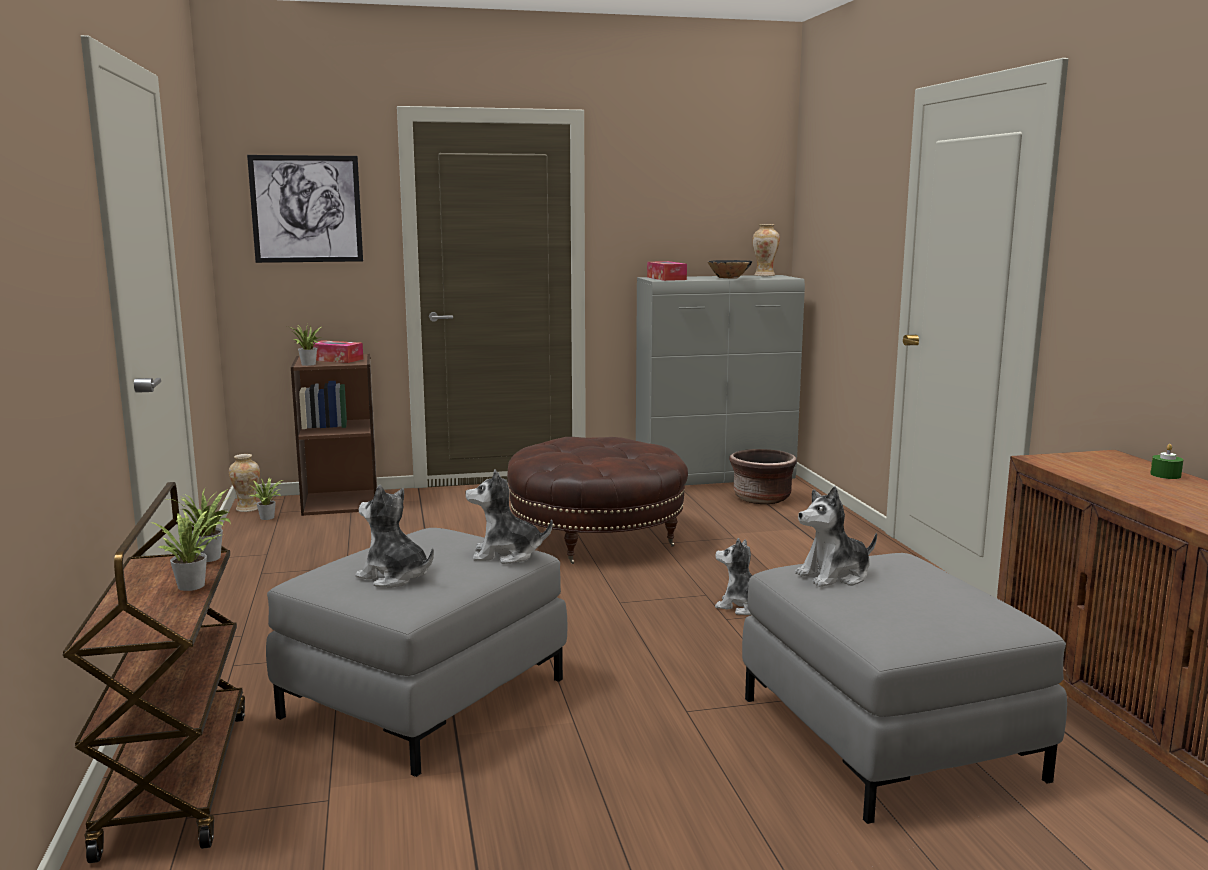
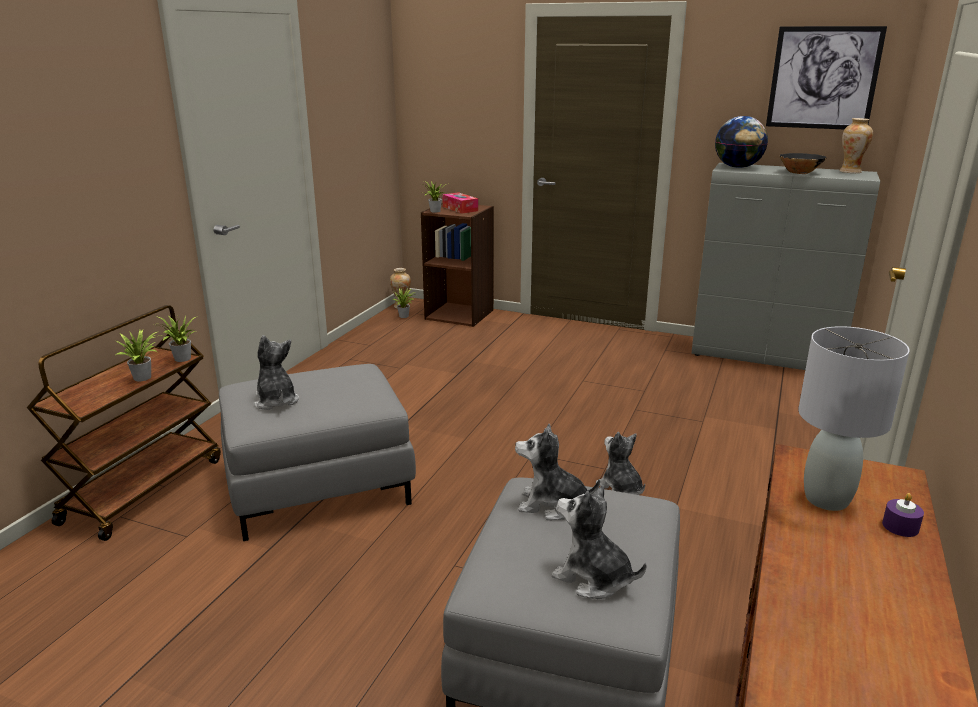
camera: 35 degrees right, 10 degrees up
(306, 209) = (456, 89): picture -> picture (823, 78)
(506, 554) = (366, 403): plush toy -> plush toy (593, 578)
(597, 538) = (591, 390): brown ottoman -> none
(666, 278) = (737, 167): tissue box -> globe
(761, 498) = (782, 388): brown planter -> none
(1102, 473) = (825, 499): none -> grey table lamp
(1165, 475) = (900, 526): green candle -> purple candle

